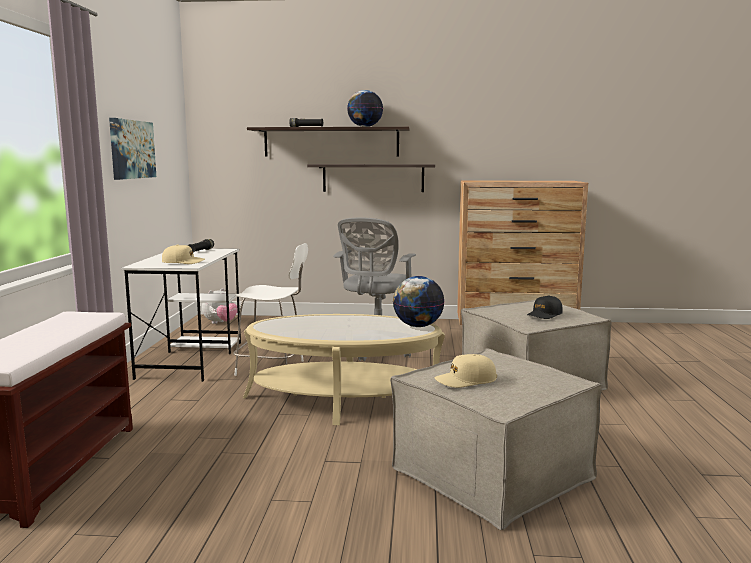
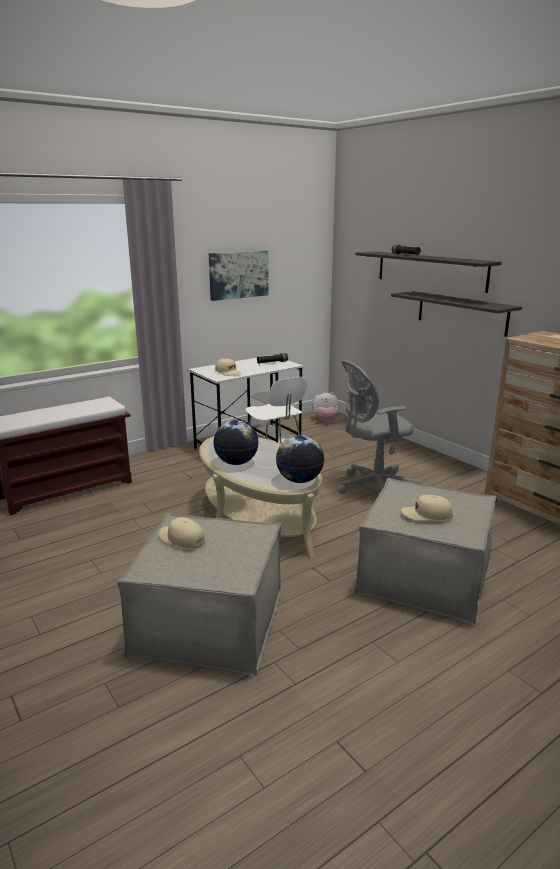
camera: 50 degrees right, 10 degrees up
(365, 127) = (450, 259): globe -> globe (236, 463)
(544, 315) = (426, 515): black cap -> beige cap

